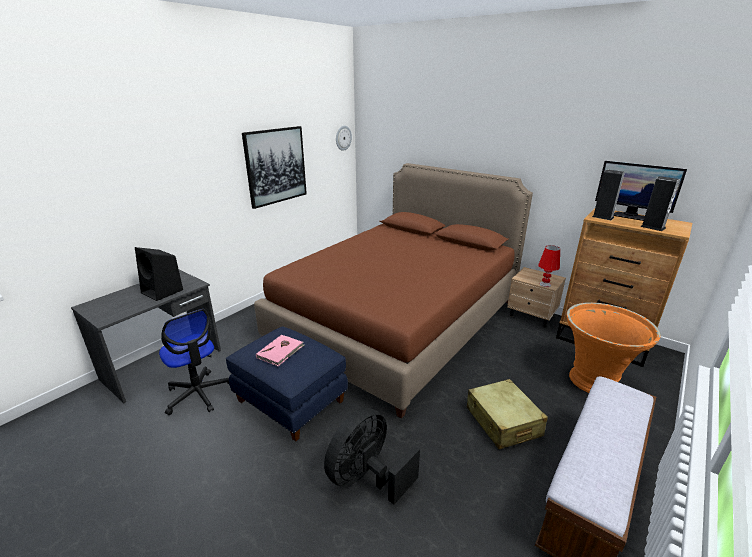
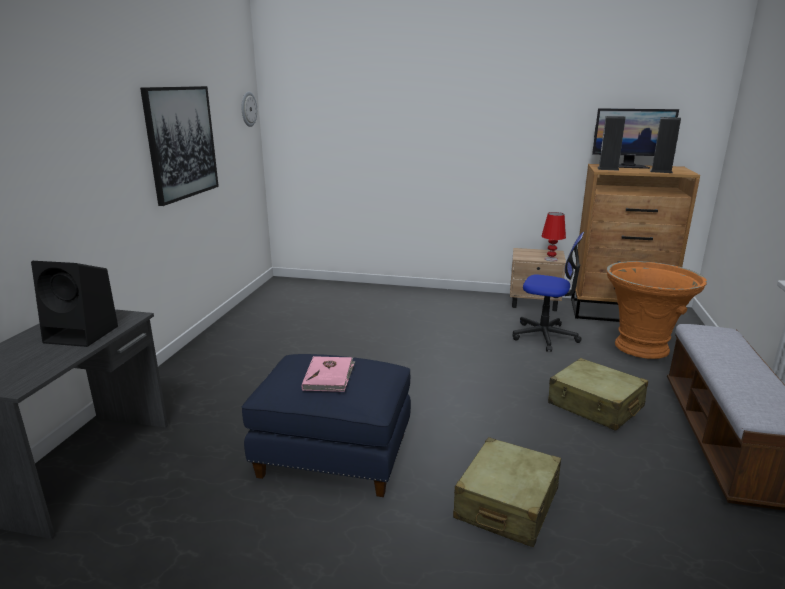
camera: 25 degrees left, 5 degrees down
(199, 394) = (182, 487): office chair -> office chair (545, 336)
(367, 477) = (506, 504): black fan -> beige suitcase
(397, 321) = (393, 337): brown bed -> none

